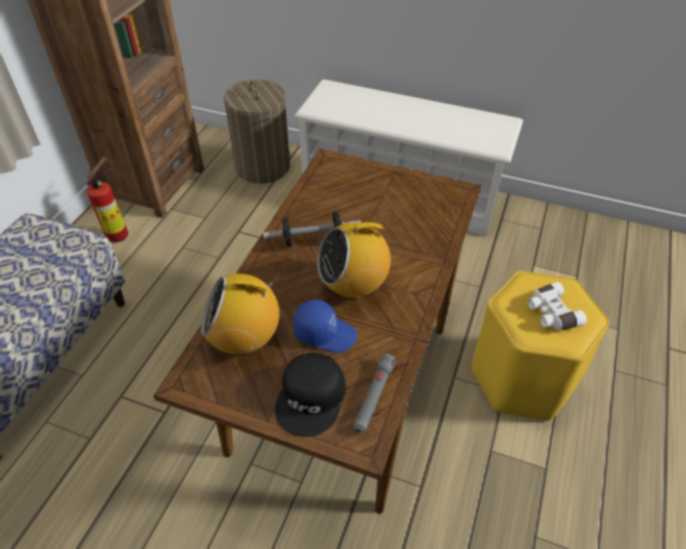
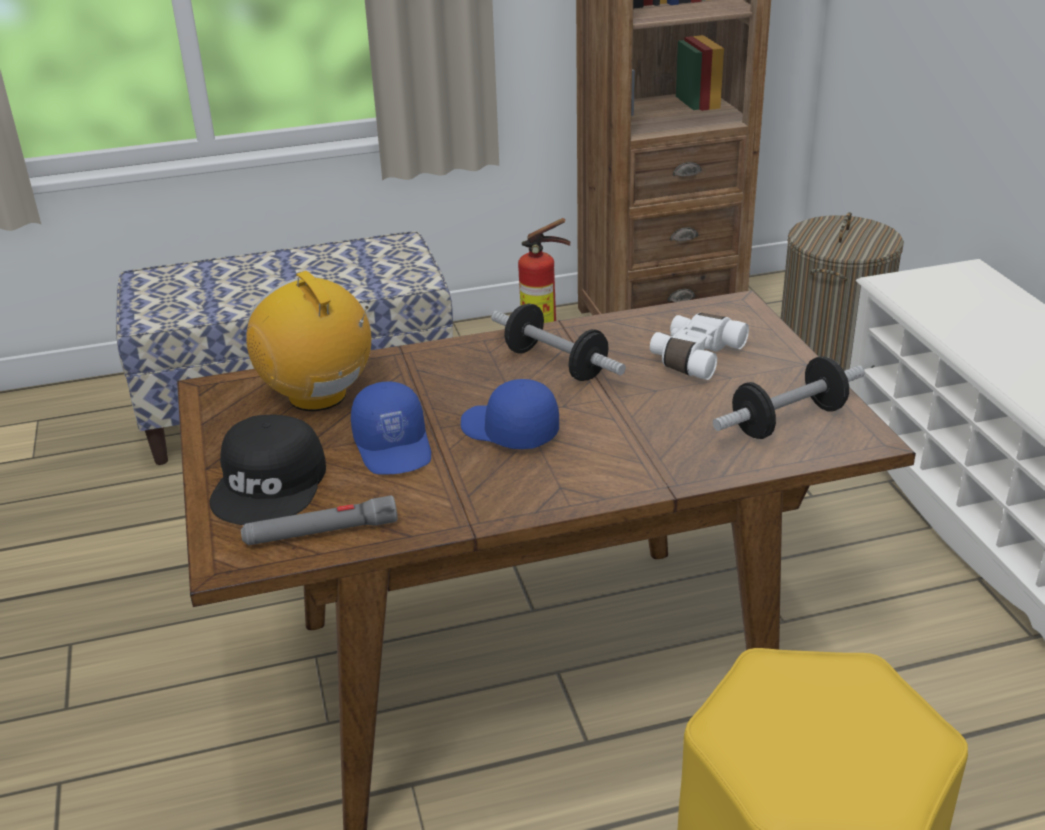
camera: 55 degrees right, 15 degrees down
(312, 398) = (271, 484): black cap -> black cap turned 60 degrees counterclockwise
(353, 286) = (508, 431): radio -> blue cap
(430, 201) = (788, 421): none -> dumbbell
(550, 313) = (819, 737): white binoculars -> white binoculars (694, 356)

